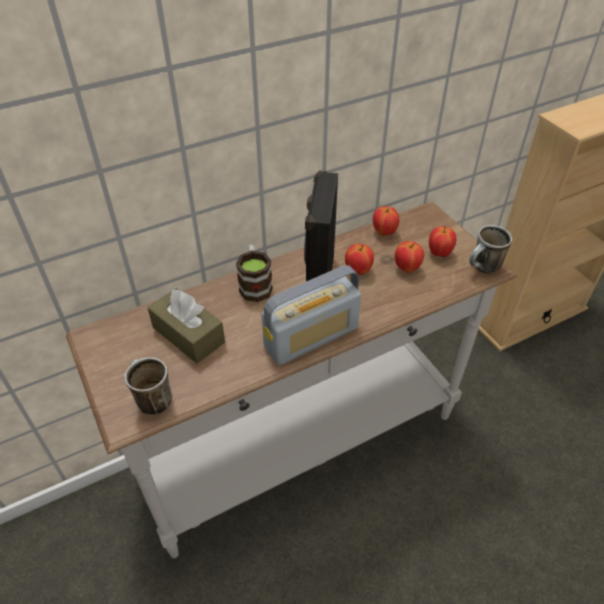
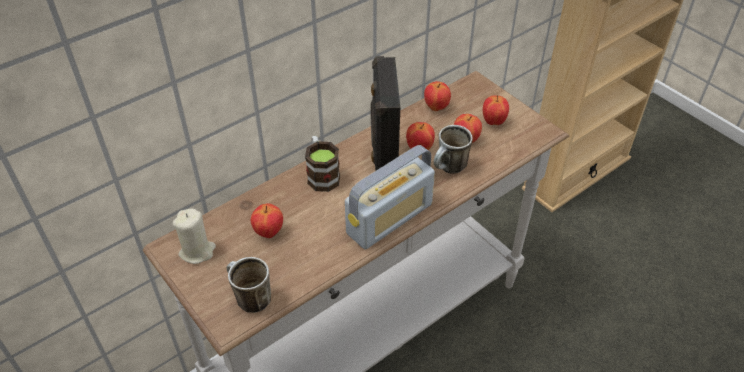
camera: 10 degrees left, 0 degrees up
(115, 344) = (197, 251): none -> beige candle
(188, 335) = (269, 232): brown tissue box -> apple
(483, 269) = (537, 132): mug -> mug (449, 169)

